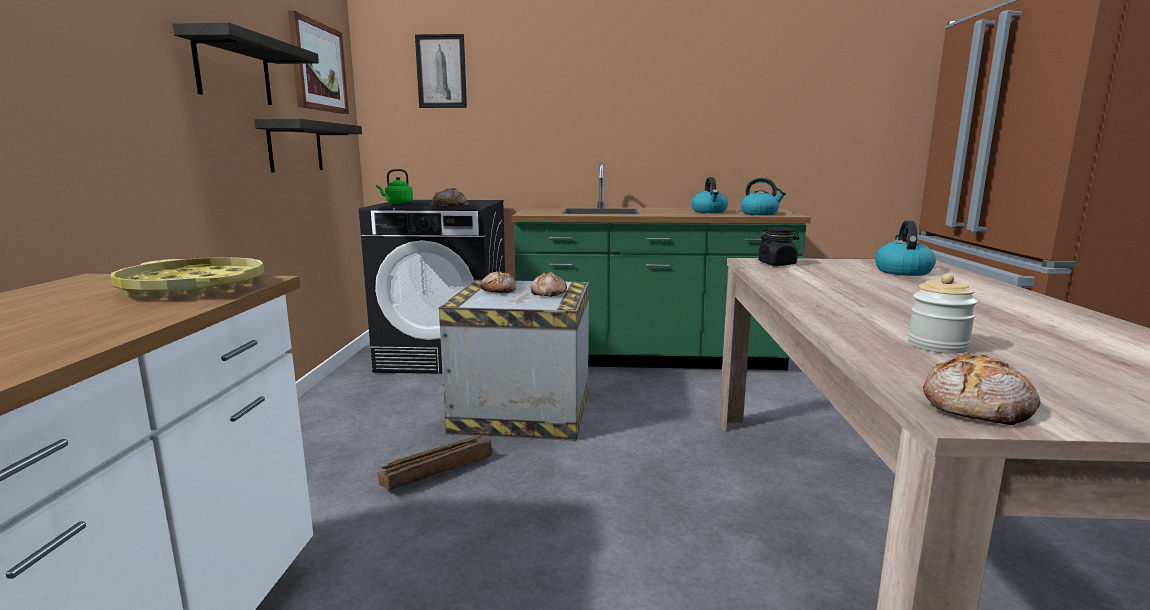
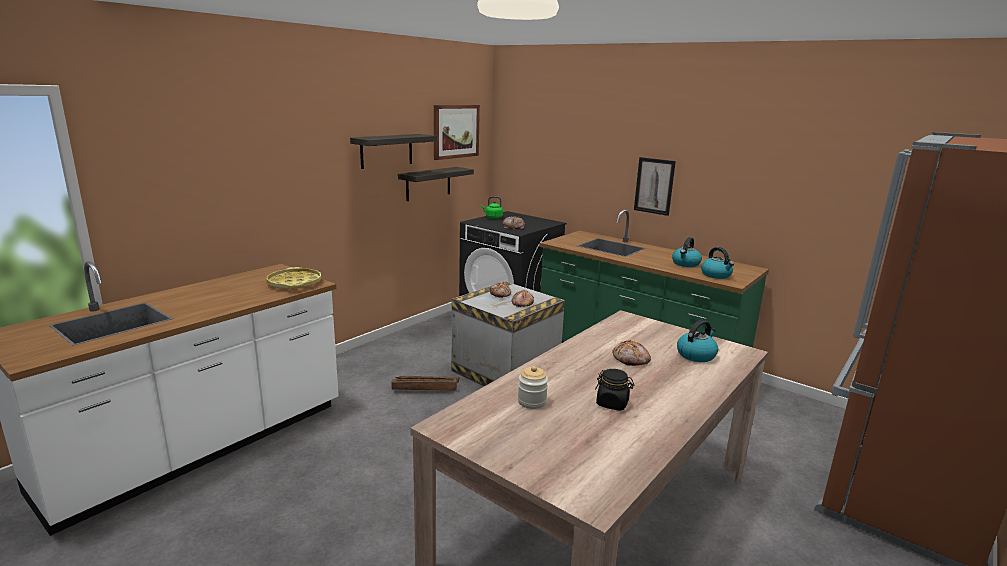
camera: 35 degrees right, 5 degrees up
(441, 71) = (539, 129): picture -> picture (654, 186)
(777, 264) = (633, 324): black jar -> black jar (612, 403)
(979, 408) = (454, 427): bread -> bread (631, 360)

